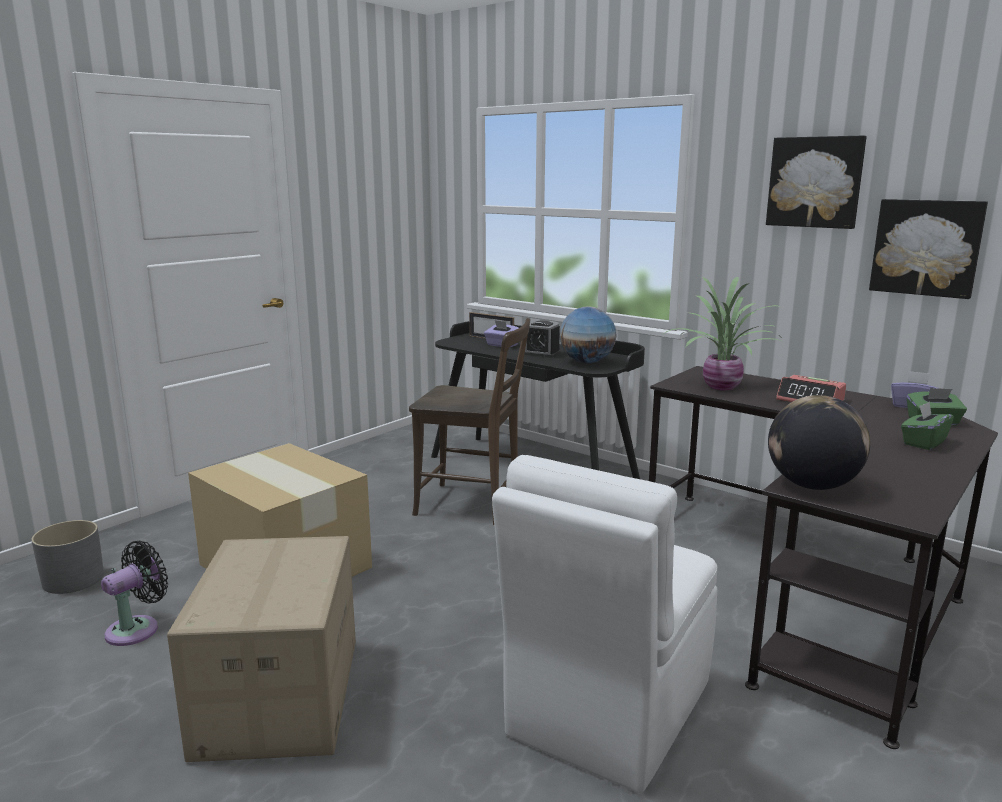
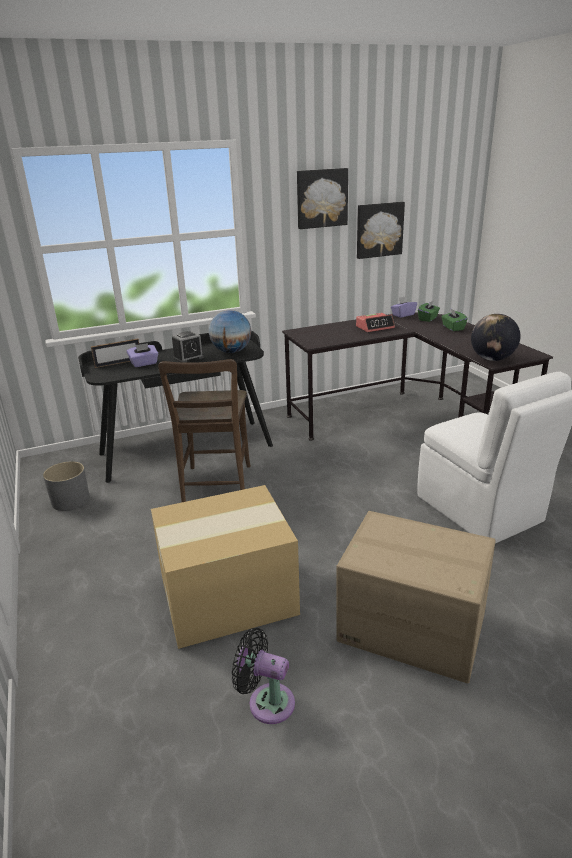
camera: 60 degrees left, 10 degrees up
(74, 579) = (123, 752): grey planter -> grey planter (71, 500)
(137, 628) = (267, 702): black fan -> black fan turned 45 degrees counterclockwise
(473, 505) = (216, 487): brown chair -> brown chair turned 135 degrees clockwise
(722, 386) = (330, 336): potted plant -> none

